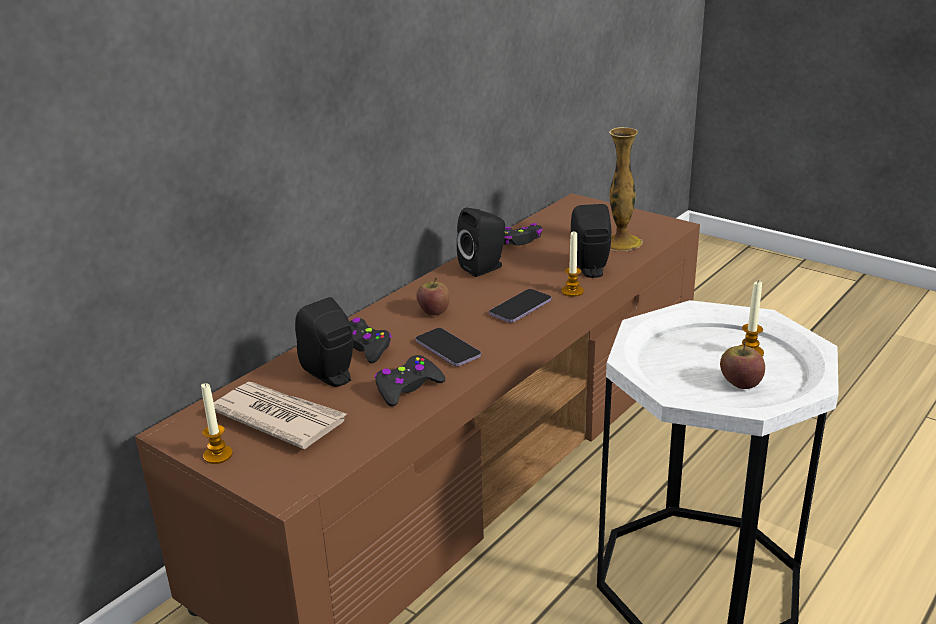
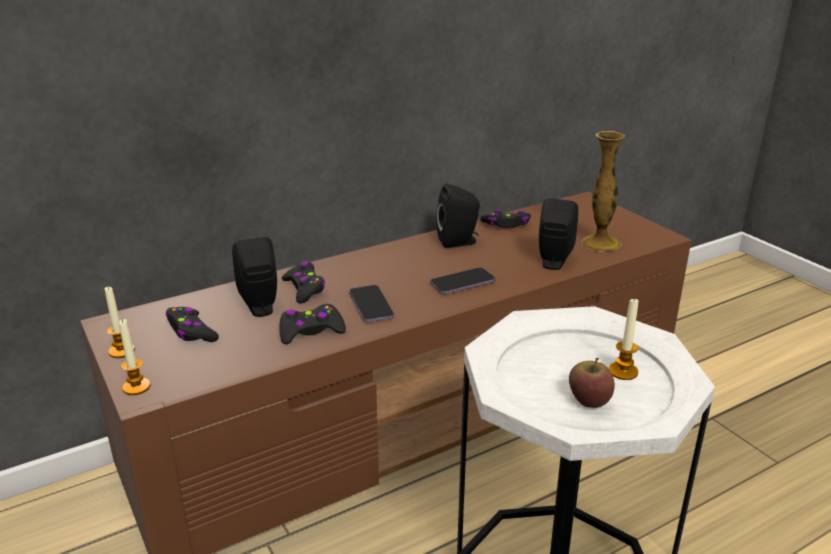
camera: 20 degrees right, 0 degrees up
(279, 418) = (191, 332): newspaper -> black game controller
(433, 311) = (386, 270): apple -> none
(572, 291) = (520, 278): candle -> candle (136, 387)

